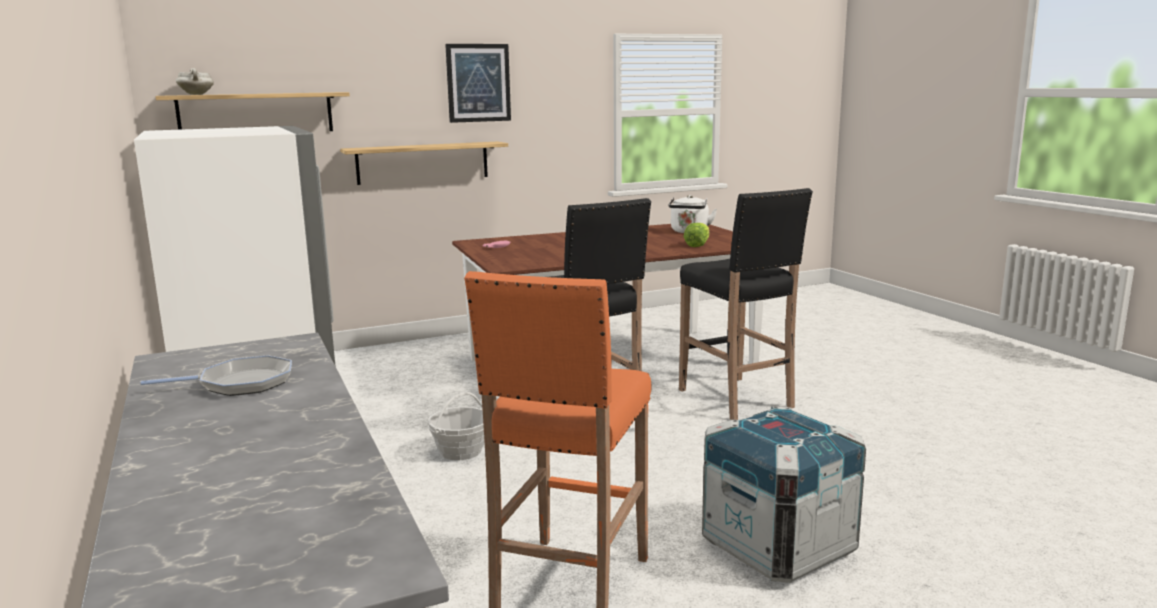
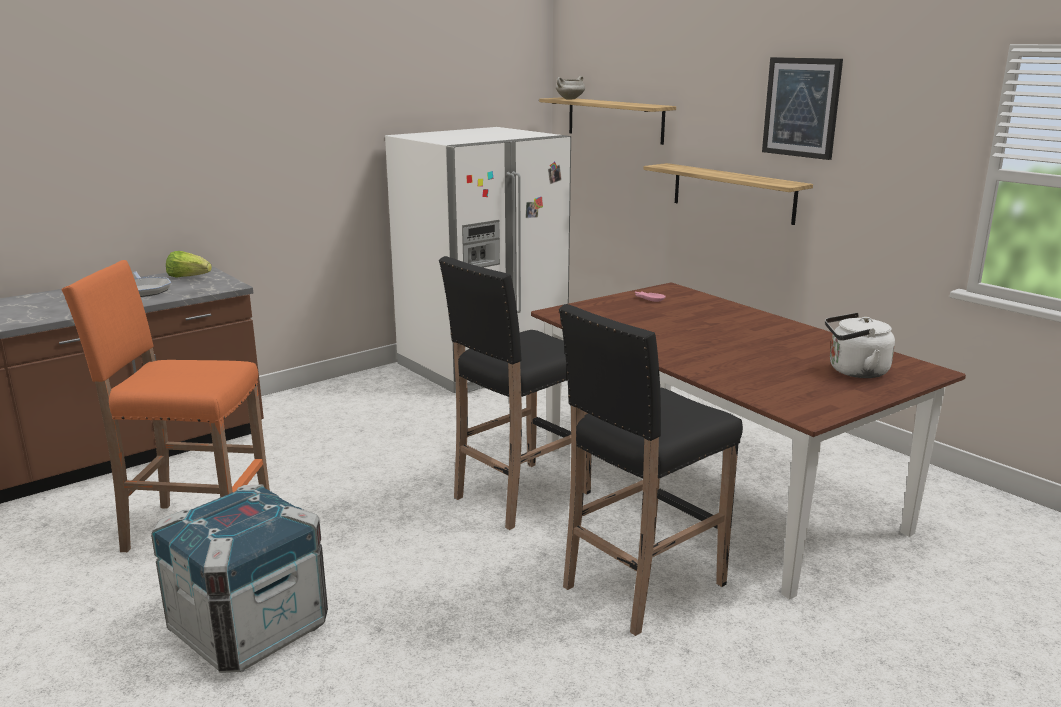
camera: 75 degrees right, 5 degrees up
(461, 451) = (431, 449): basket -> none
(697, 245) = (755, 381): lettuce -> lettuce (188, 277)

